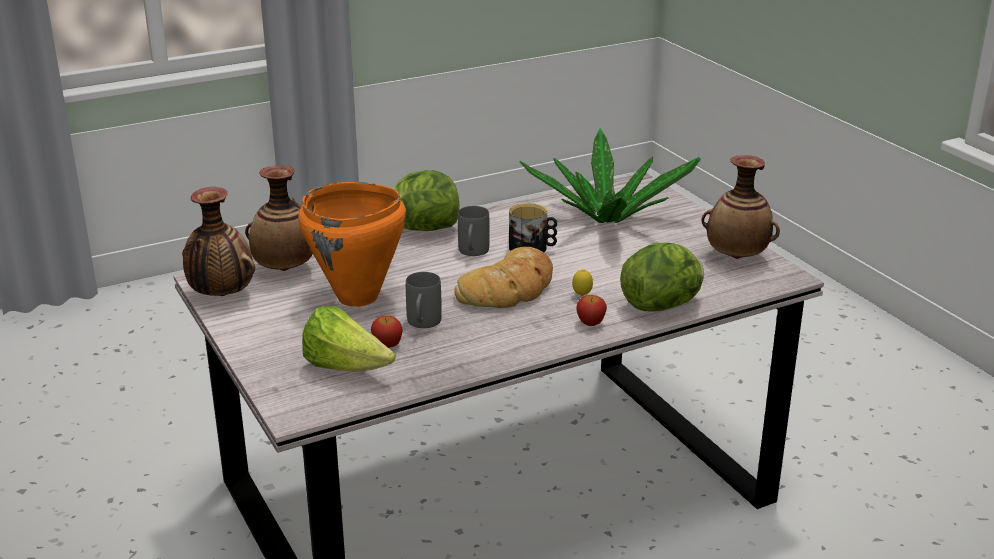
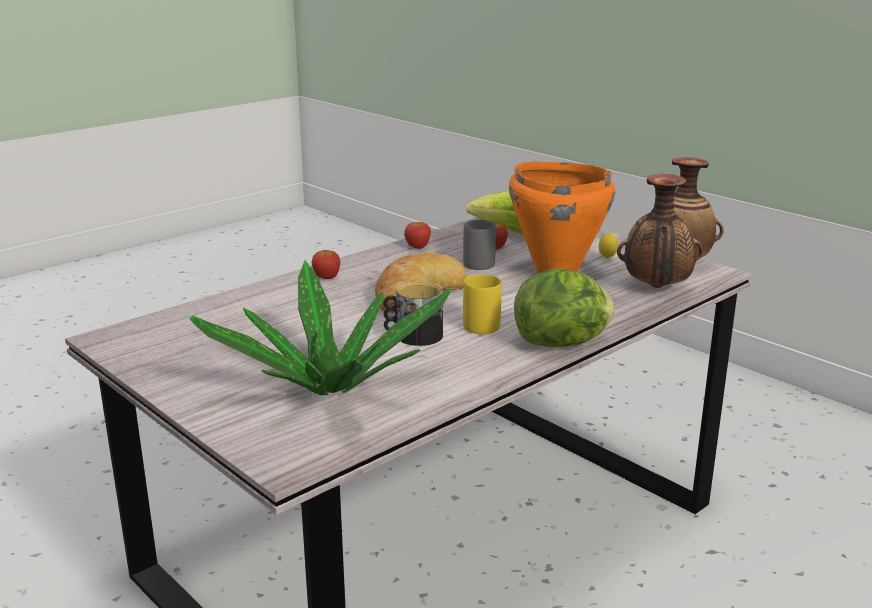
camera: 165 degrees right, 5 degrees down
(472, 253) = (479, 323): grey mug -> yellow mug
(473, 359) = (417, 247): none -> apple
(582, 295) = (340, 296): lemon -> lemon (607, 258)
(662, 305) = (256, 296): lettuce -> none
(737, 257) = (158, 354): vase -> none

